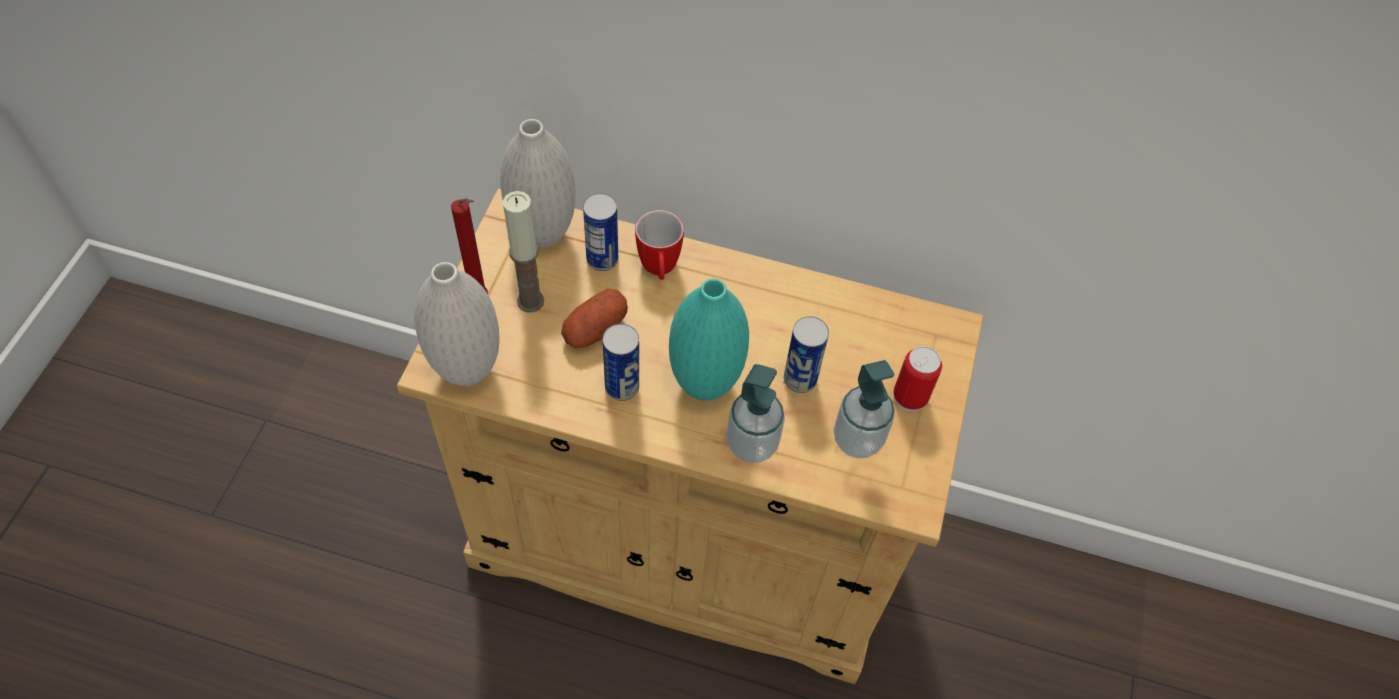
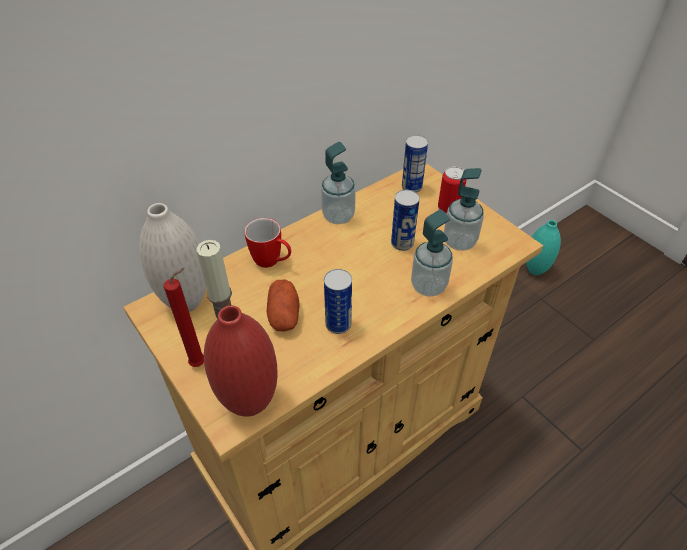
camera: 50 degrees left, 10 degrees down
(467, 371) = (250, 402): white vase -> red vase
(602, 259) = (236, 283): can -> can (411, 187)
(705, 385) = (371, 285): turquoise vase -> turquoise vase (535, 270)
(788, 288) = (338, 216): none -> soap dispenser

